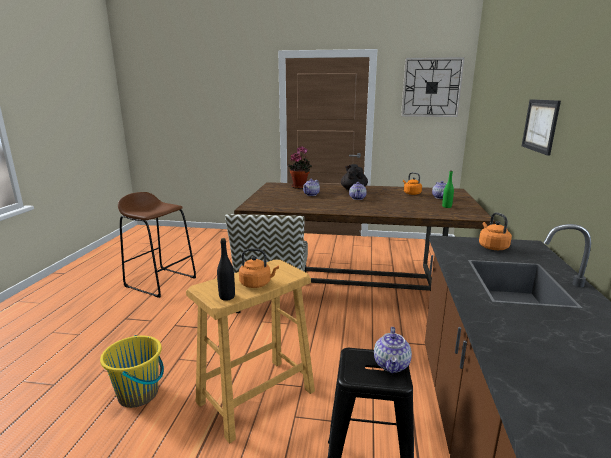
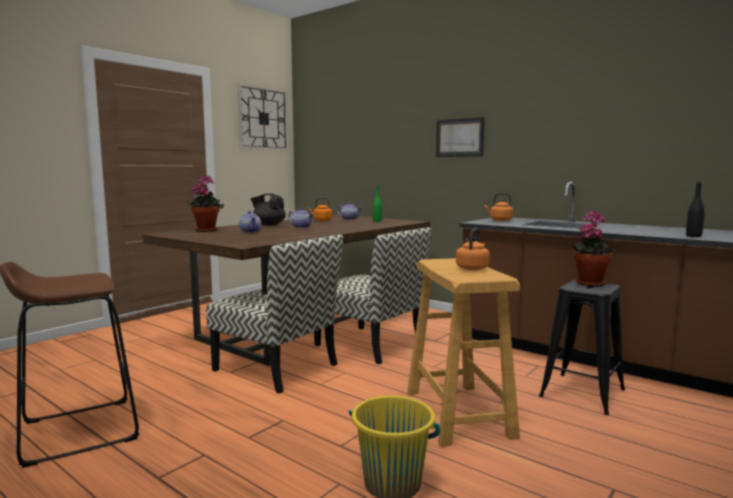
camera: 60 degrees left, 10 degrees down
(227, 297) = (495, 275): black bottle -> black bottle (693, 236)
(355, 316) = (371, 344): none -> chair
(392, 365) = (589, 283): teapot -> potted plant

